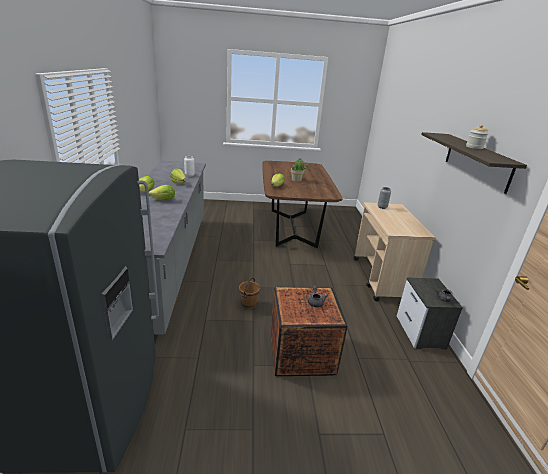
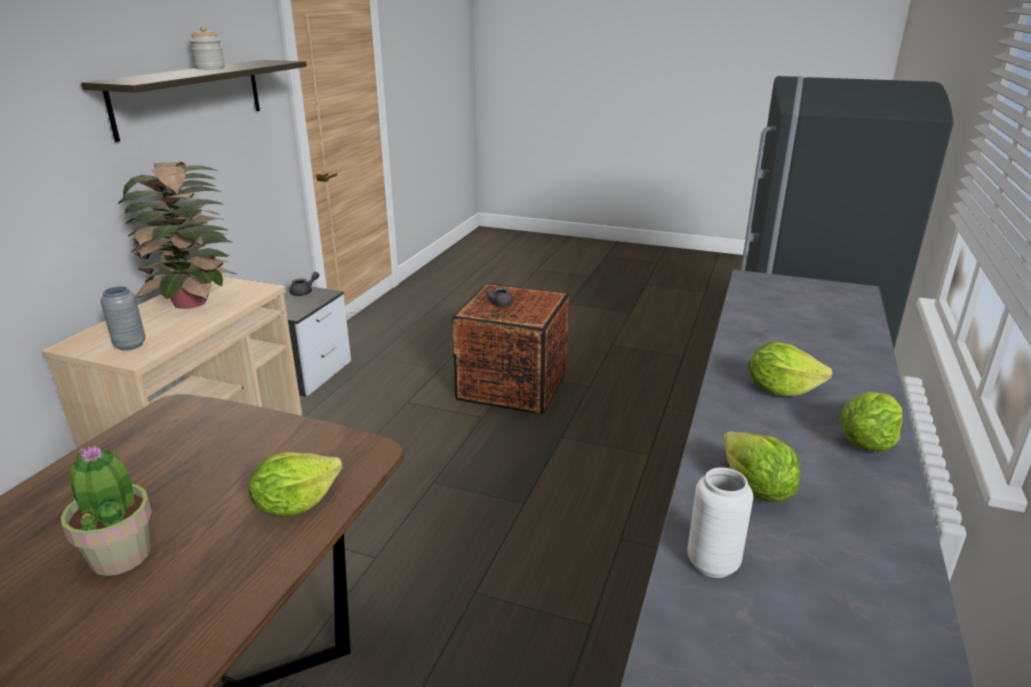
camera: 155 degrees left, 0 degrees up
(248, 304) = (556, 465): brown bucket -> none
(401, 222) = (191, 304): none -> potted plant

